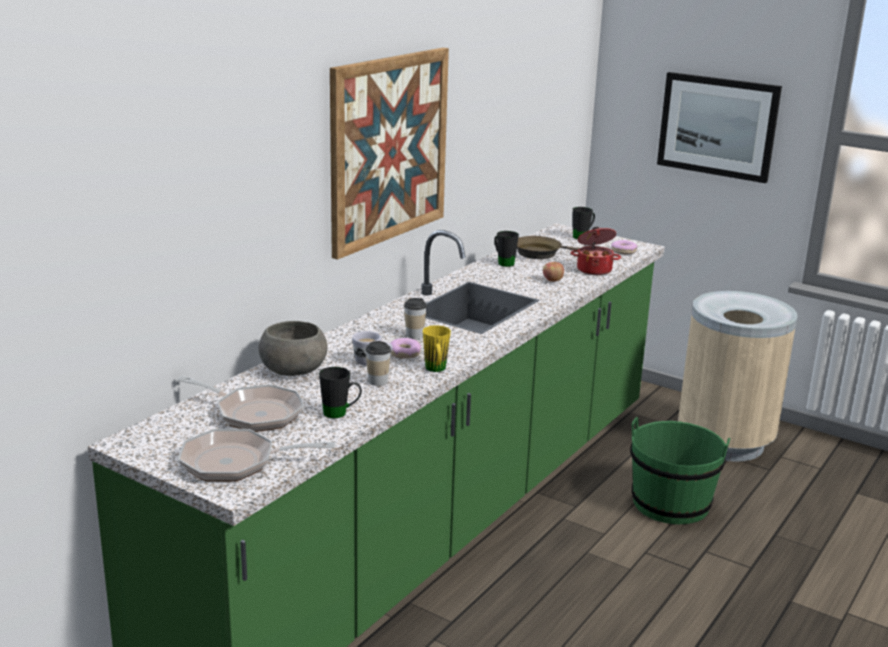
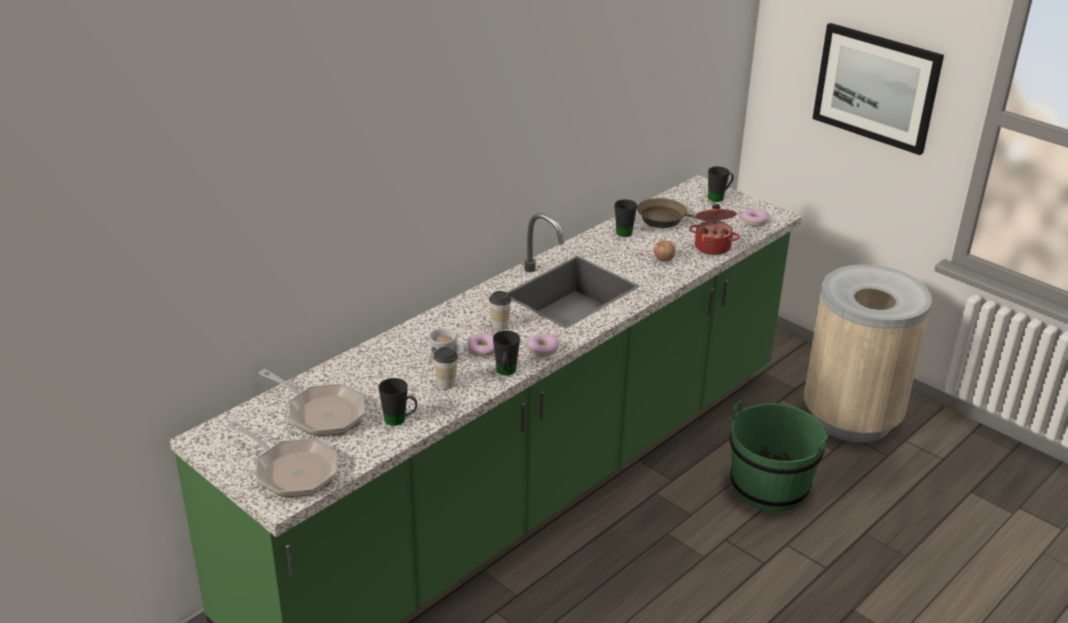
camera: 10 degrees right, 10 degrees up
(236, 463) = (291, 471): frying pan -> frying pan turned 150 degrees counterclockwise
(294, 369) = (373, 361): grey bowl -> none
(389, 149) = (489, 136): picture -> none
(436, 370) = (505, 373): yellow mug -> black mug
(466, 350) = (543, 349): none -> donut

